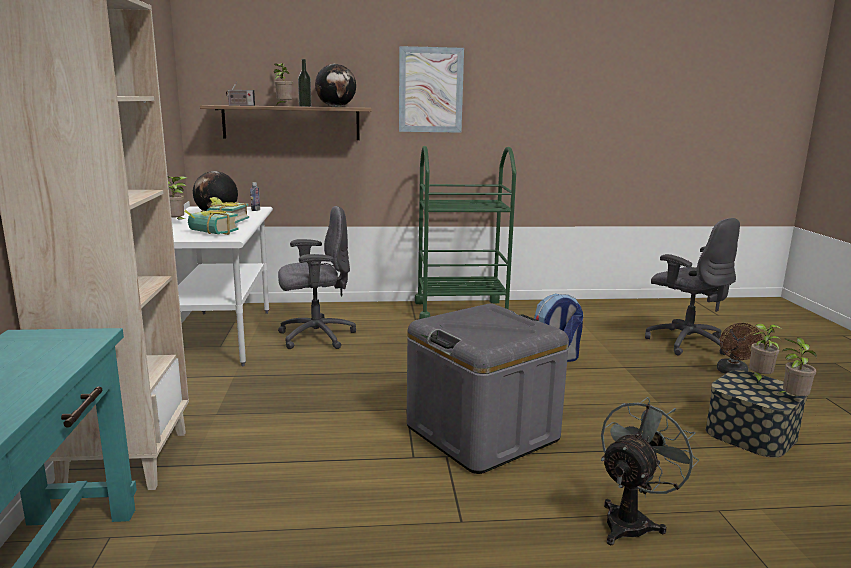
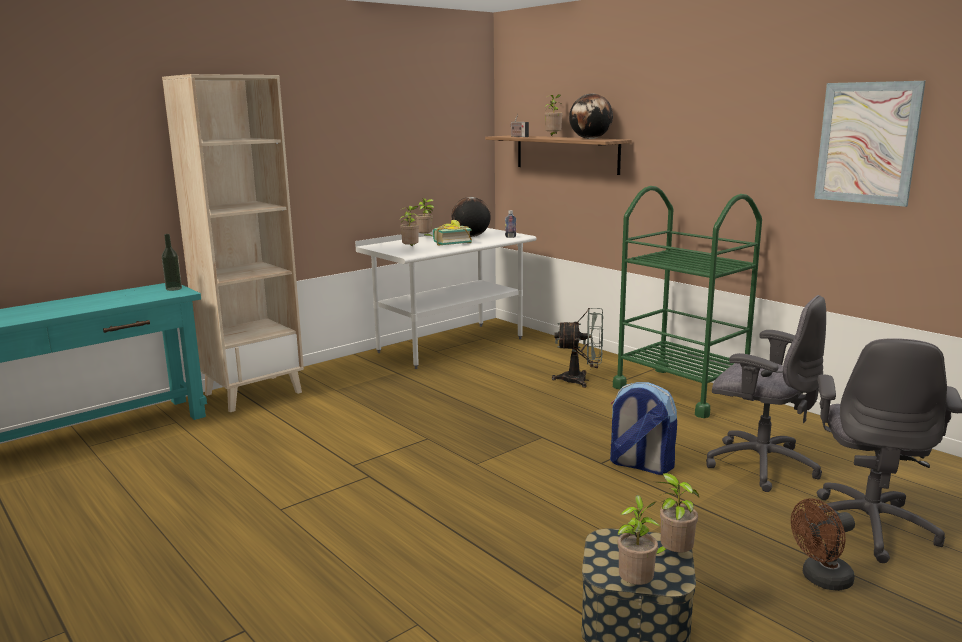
camera: 55 degrees right, 0 degrees up
(210, 233) = (411, 249): book -> potted plant
(305, 106) = (565, 138): bottle -> bottle (174, 289)
(315, 337) = (505, 367): grey office chair -> grey office chair (759, 465)
(430, 90) = (690, 119): picture -> picture (867, 143)
(482, 433) = (426, 477): grey storage box -> none
(632, 521) = (350, 580): grey fan -> grey fan (581, 380)

